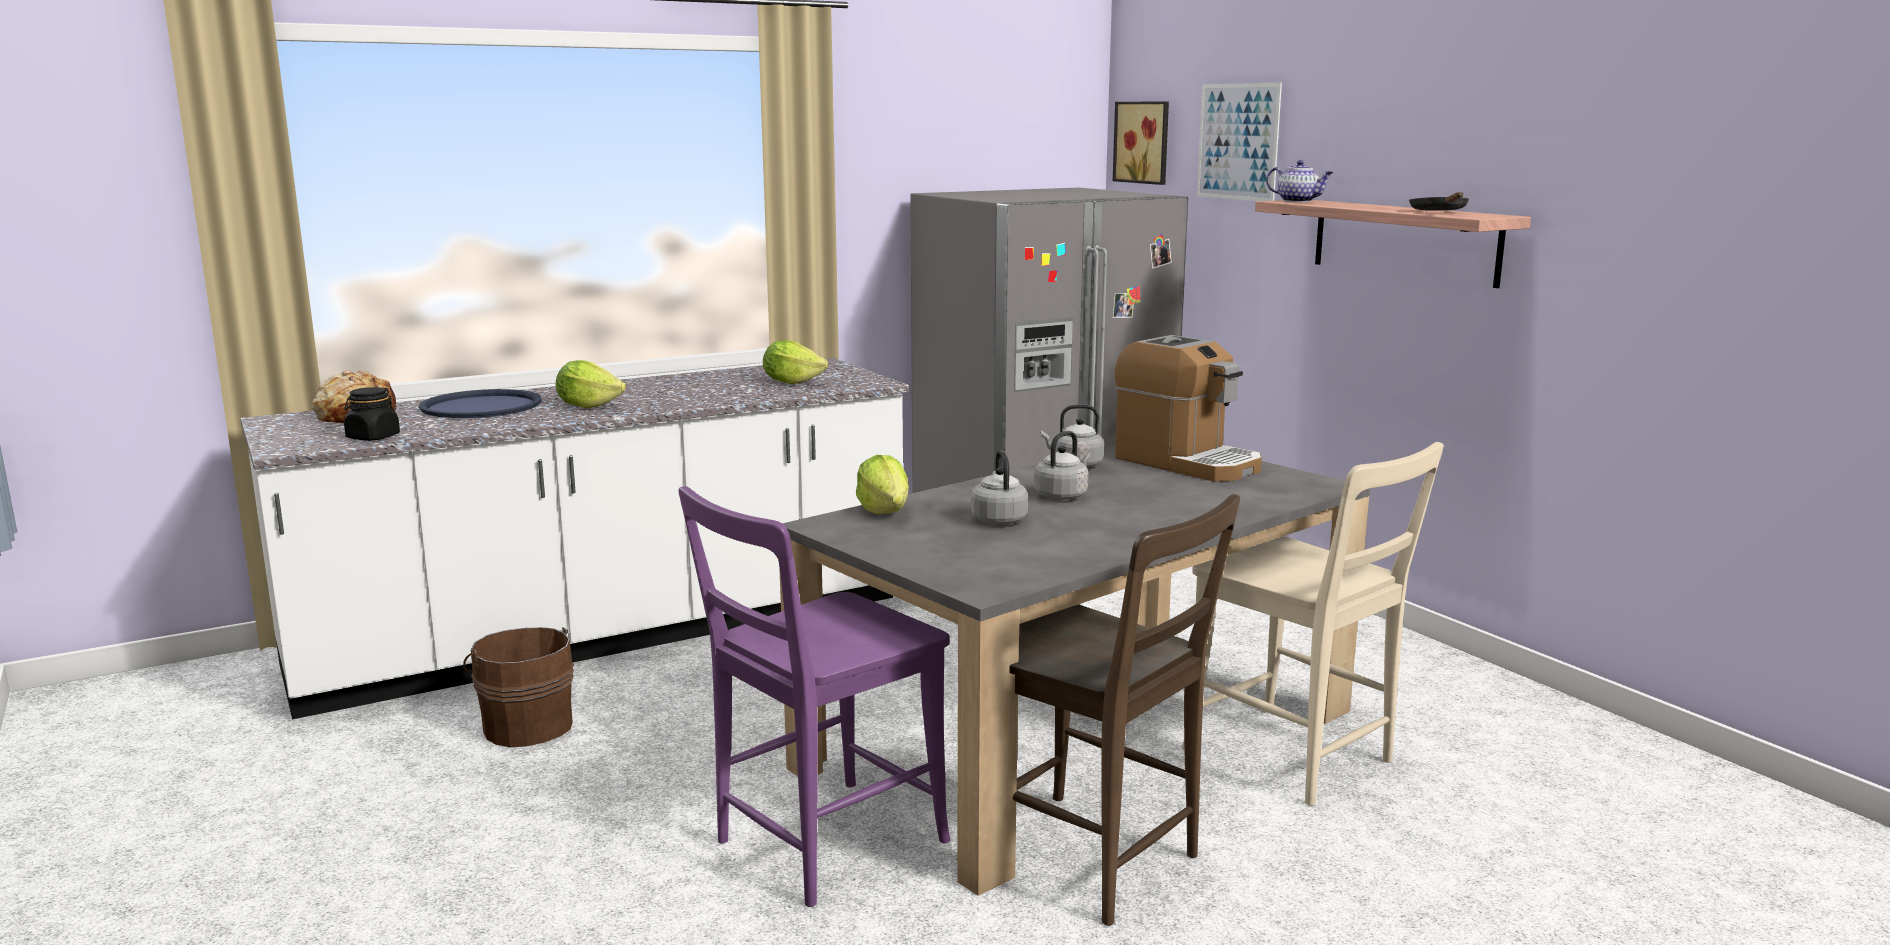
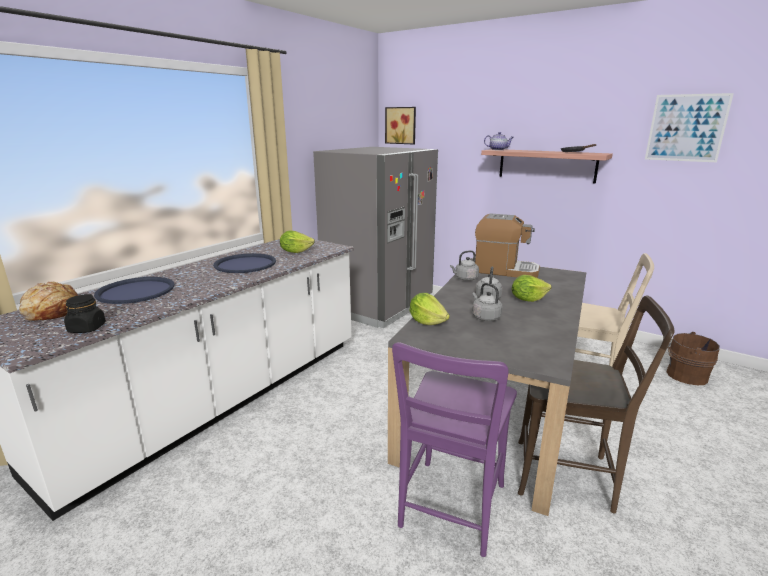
camera: 25 degrees left, 5 degrees up
(527, 725) = (221, 477): brown bucket -> brown bucket (684, 375)
(588, 406) = (205, 281): lettuce -> lettuce (528, 299)
(681, 391) = (245, 264): none -> blue tray
(1237, 142) = (455, 124): picture -> picture (686, 128)

